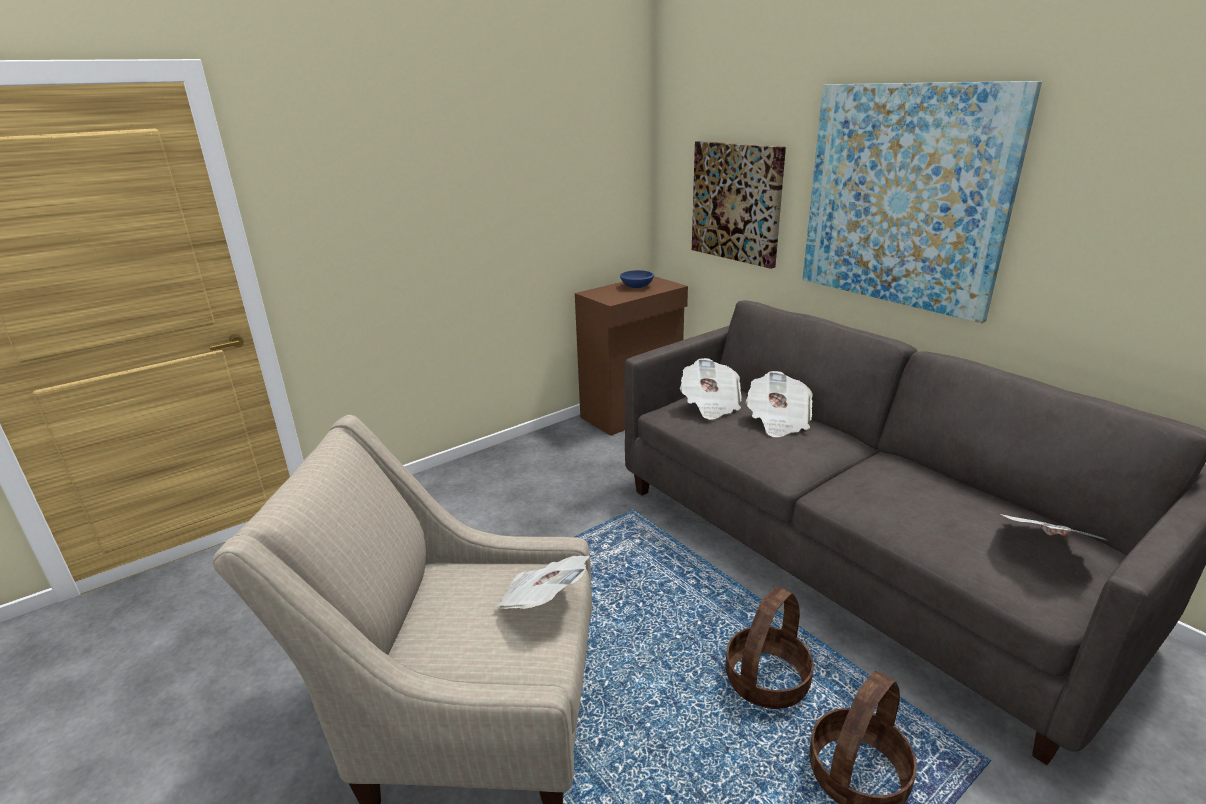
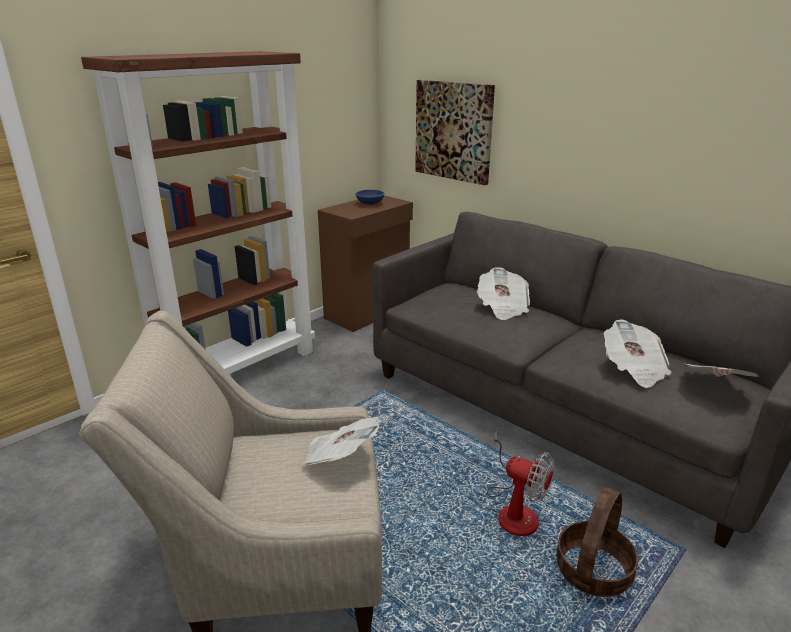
camera: 10 degrees left, 0 degrees up
(475, 473) = (239, 369): none -> brown bookcase
(710, 405) = (445, 298): newspaper -> newspaper (633, 369)
(766, 679) = (514, 510): basket -> fan
(903, 197) = (591, 125): picture -> none

